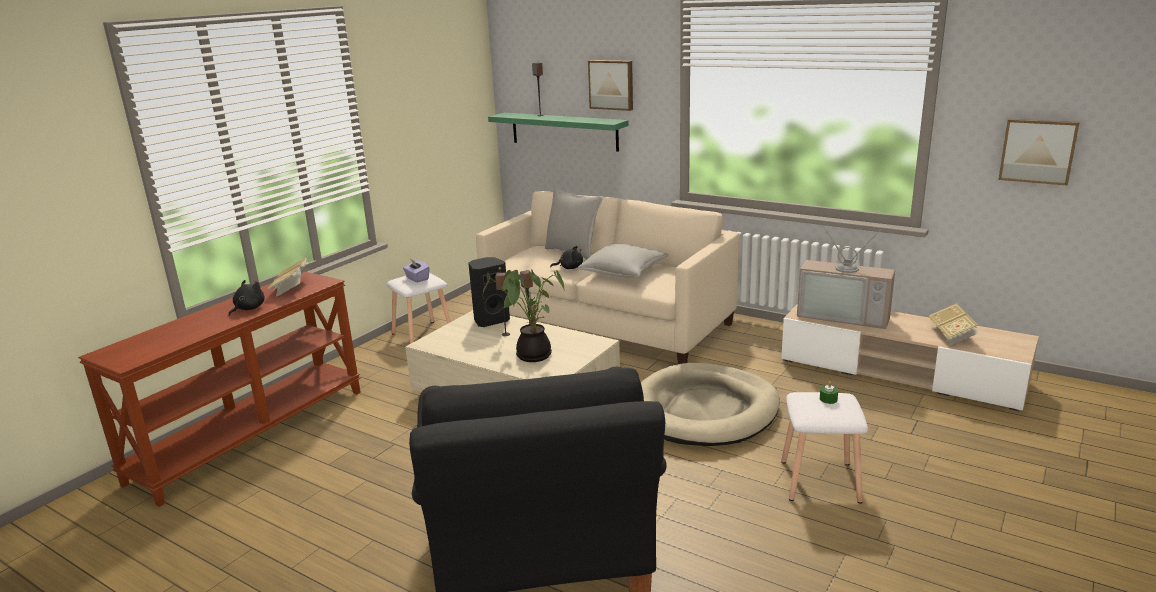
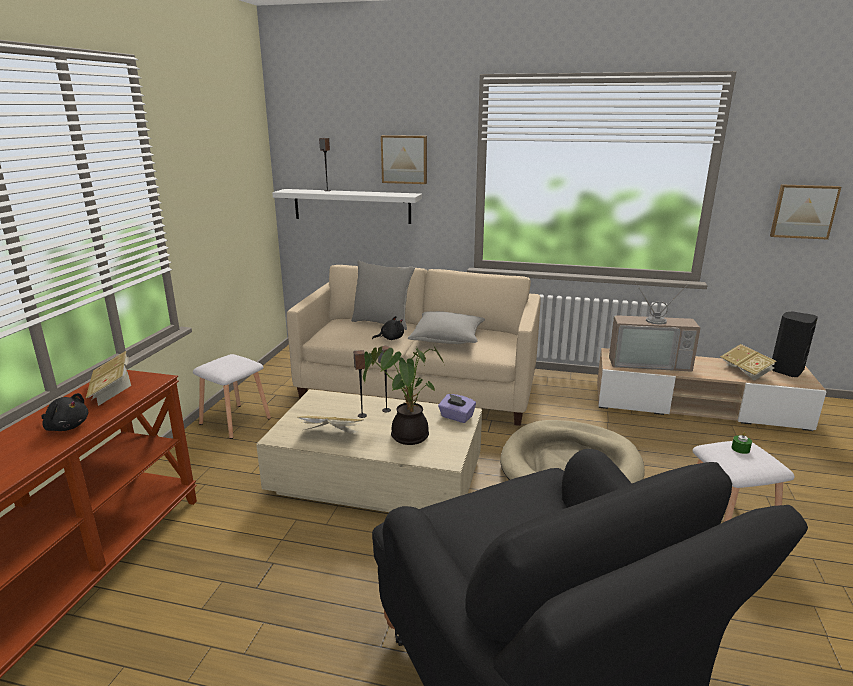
camera: 20 degrees left, 0 degrees up
(248, 309) = (67, 426): black plush toy -> black plush toy turned 105 degrees clockwise
(417, 278) = (229, 363): purple tissue box -> purple tissue box (456, 417)
(468, 347) = (331, 435): none -> book
(490, 320) = (335, 401): black speaker -> black speaker (786, 371)
(564, 131) = (352, 206): green shelf -> white shelf

